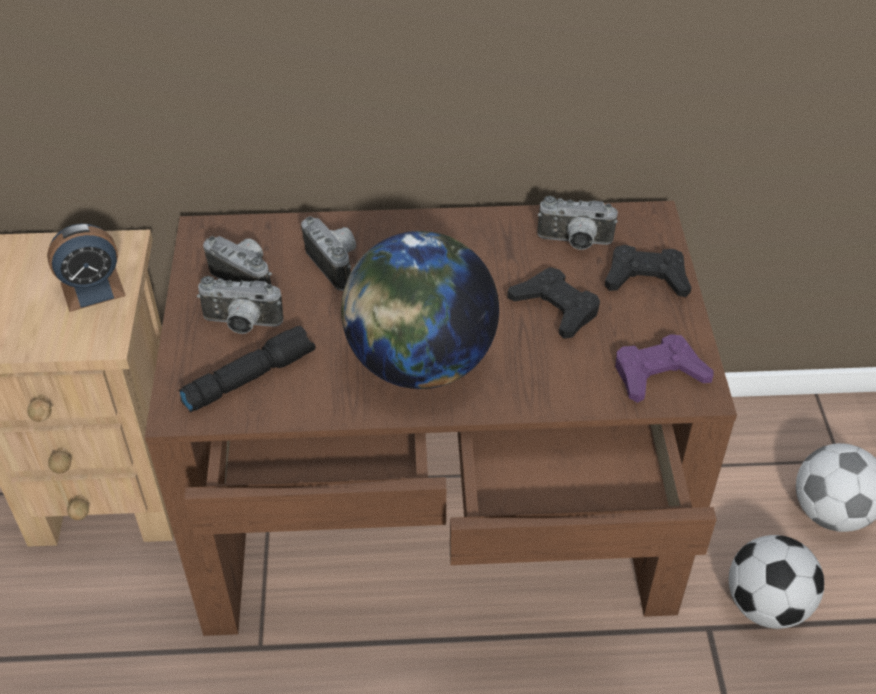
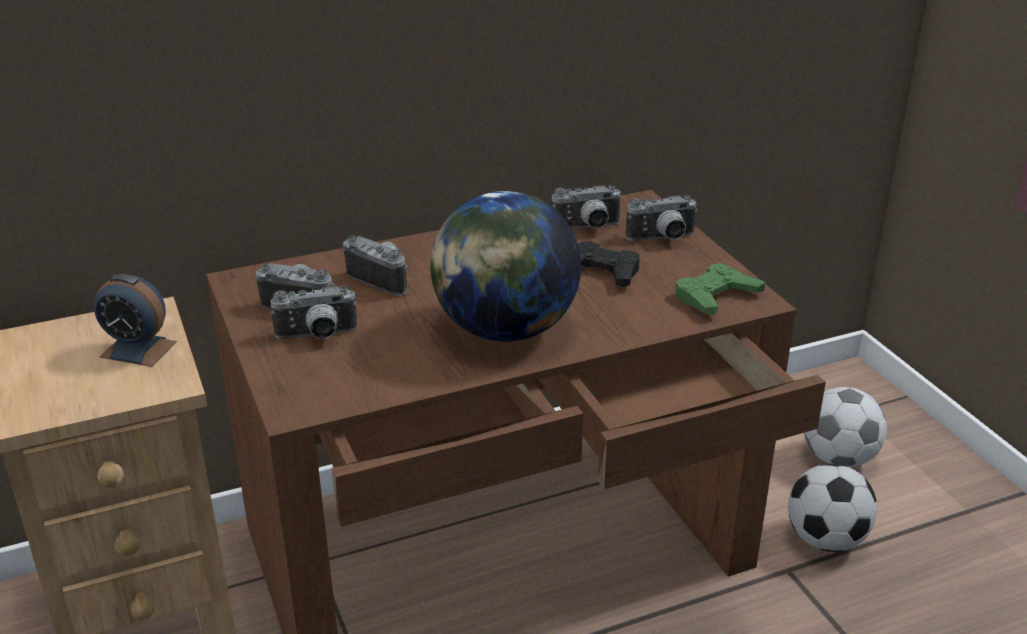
camera: 20 degrees left, 15 degrees down
(93, 289) = (138, 349): alarm clock -> alarm clock turned 60 degrees clockwise
(249, 377) = (349, 371): black flashlight -> none
(646, 278) = (662, 239): black game controller -> camera
(658, 374) = (715, 296): purple game controller -> green game controller

